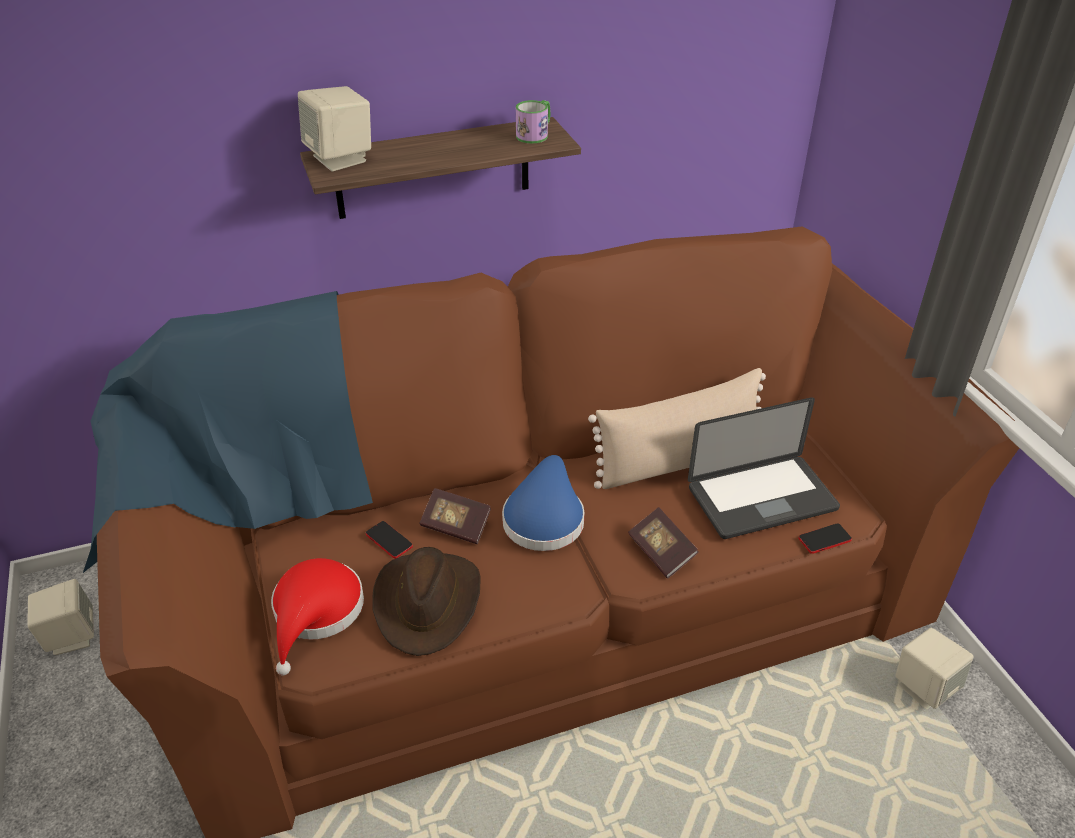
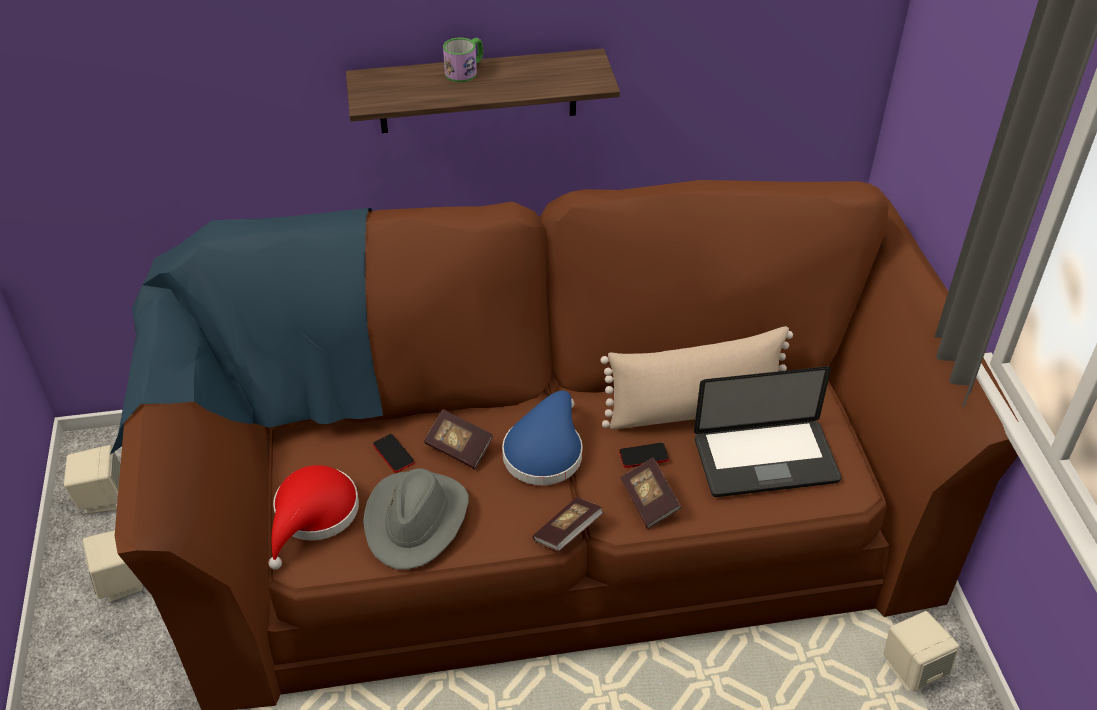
camera: 10 degrees right, 5 degrees up
(340, 159) = (382, 83): beige speaker -> beige speaker (123, 582)
(428, 603) = (416, 520): brown hat -> grey hat
(535, 134) = (579, 70): mug -> mug (465, 71)
(588, 593) = (567, 532): none -> book
(824, 539) = (815, 511): phone -> phone (643, 456)

